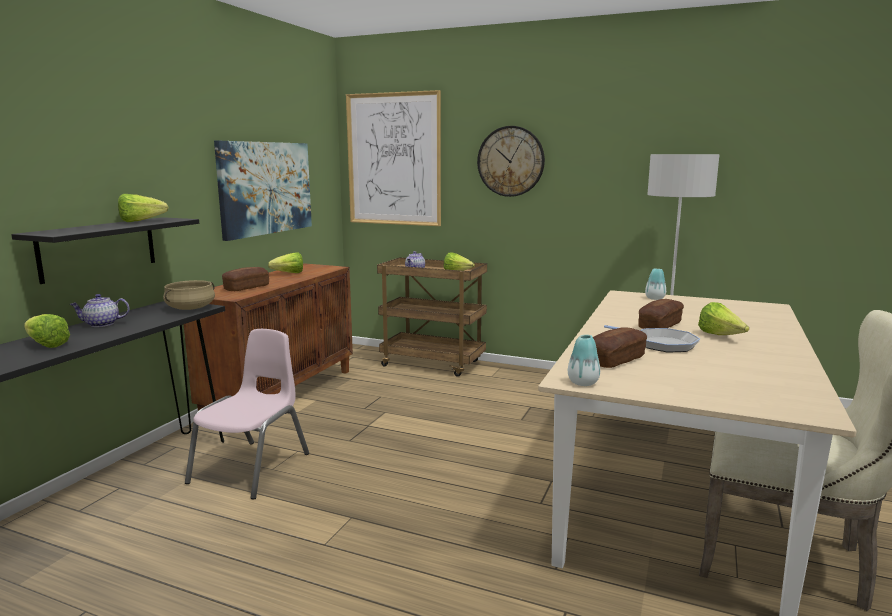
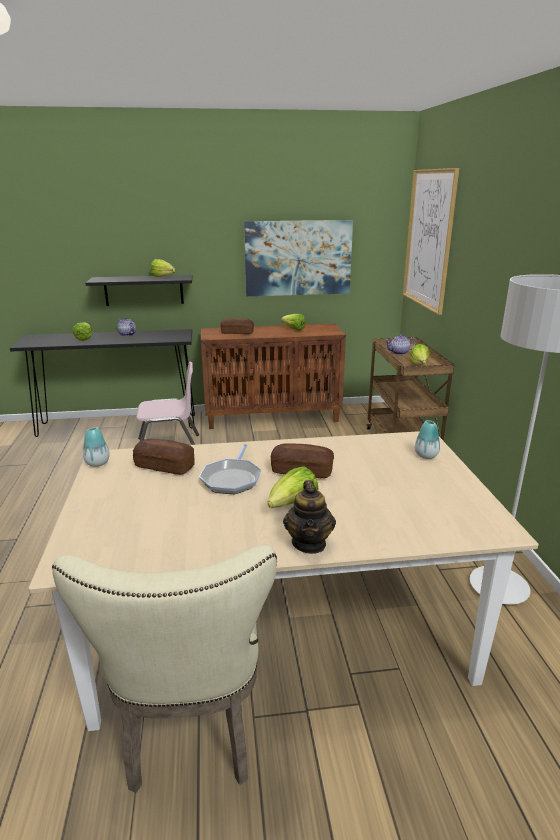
camera: 60 degrees right, 10 degrees up
(190, 308) = (175, 337): beige cooking pot -> none
(510, 161) = (486, 256): wall clock -> none
(783, 341) = (309, 543): none -> teapot

